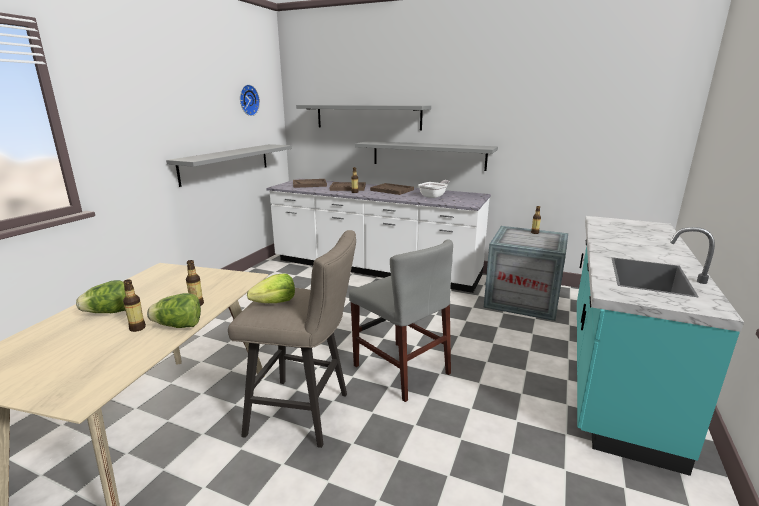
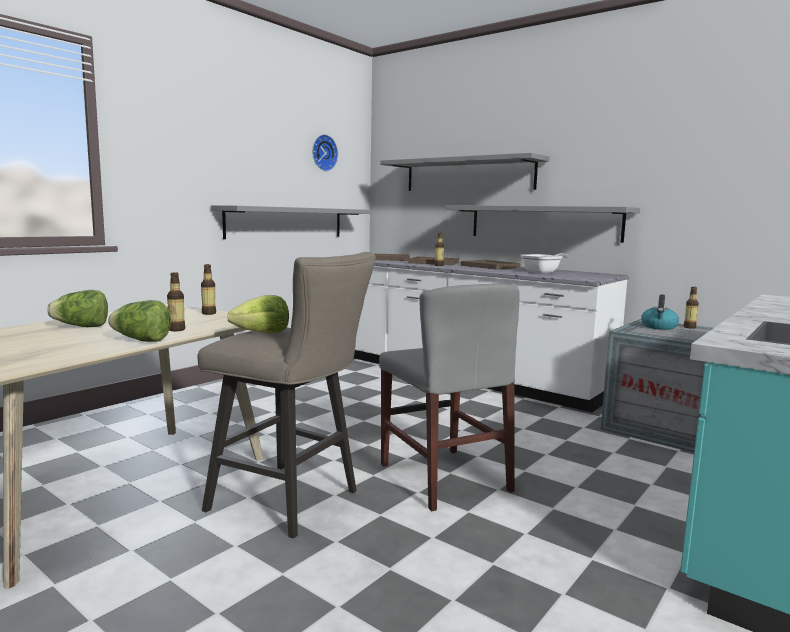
camera: 15 degrees right, 10 degrees down
(137, 328) = (98, 338): bottle -> bottle (209, 313)
(517, 235) = (659, 327): none -> kettle

